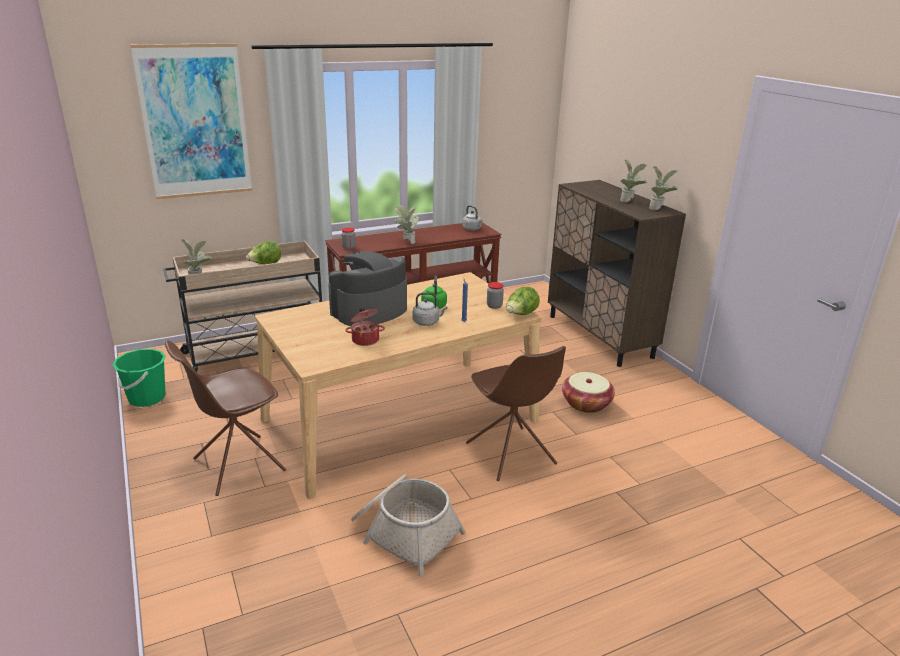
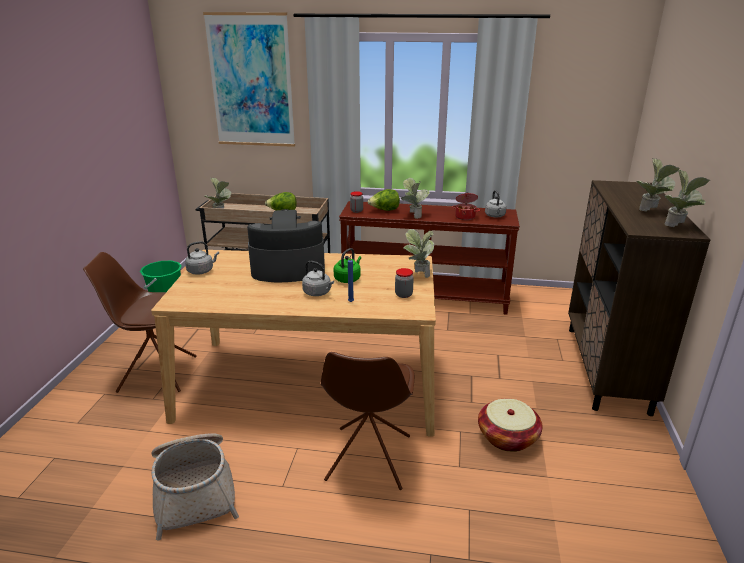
camera: 35 degrees right, 0 degrees up
(290, 333) = (202, 271): none -> grey kettle
(365, 339) = (245, 293): cooking pot -> cooking pot (465, 217)
(482, 288) = (418, 275): none -> potted plant
(521, 315) = (416, 311): lettuce -> lettuce (384, 210)

